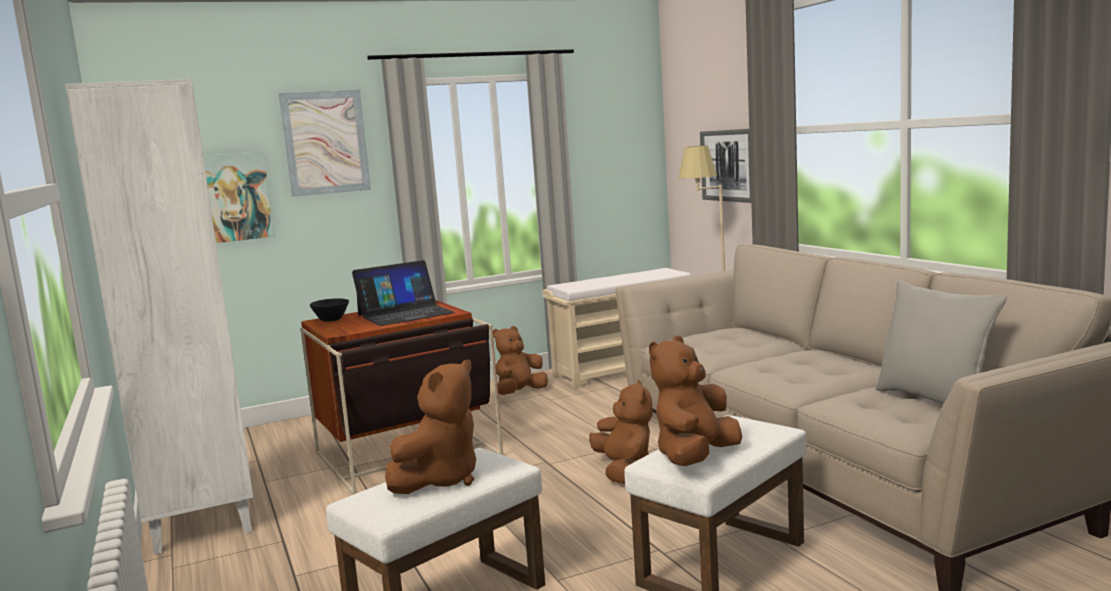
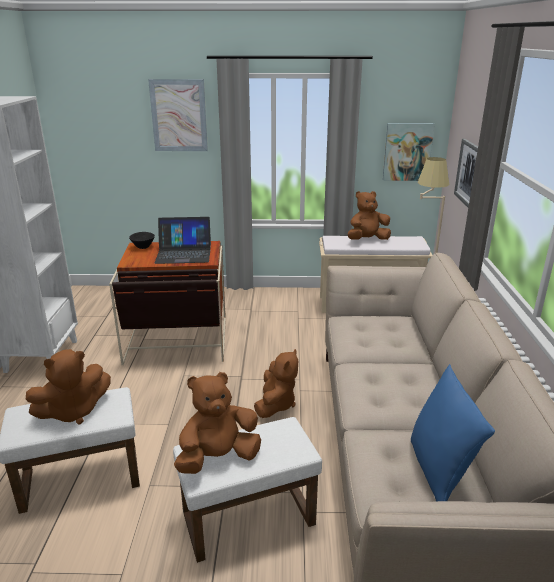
camera: 25 degrees right, 15 degrees up
(232, 197) = (119, 147): picture -> picture (407, 152)
(519, 393) = (286, 305): brown plush toy -> brown plush toy (367, 240)
(935, 400) = (439, 472): grey pillow -> blue pillow

